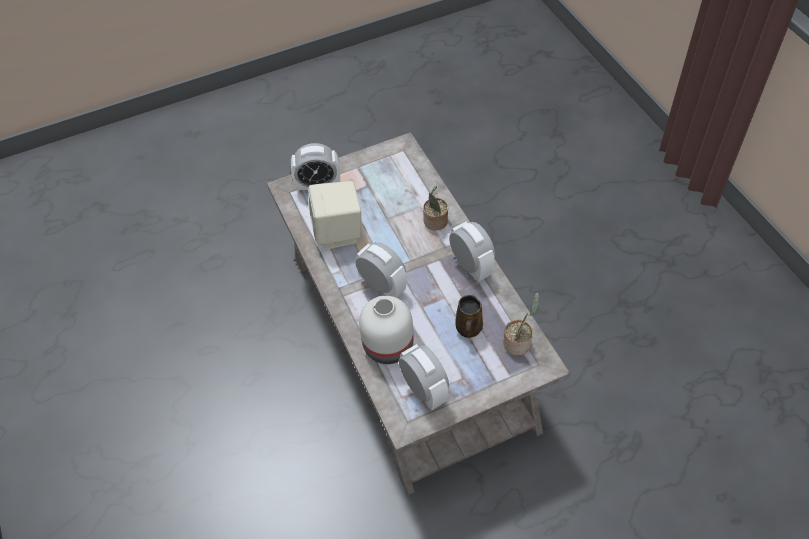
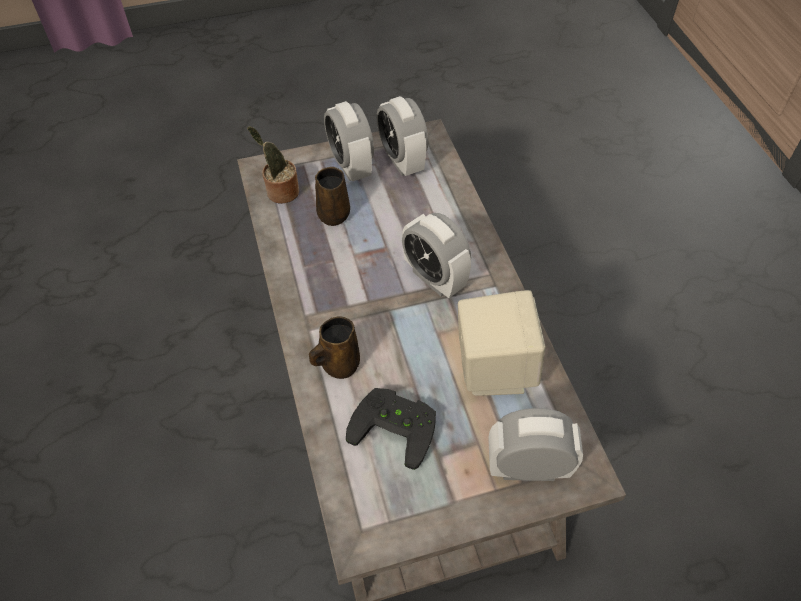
camera: 175 degrees left, 0 degrees up
(388, 347) = (436, 206): white vase -> none
(393, 196) = (396, 425): none -> black game controller
(435, 222) = (338, 365): potted plant -> brown mug
(471, 267) = (306, 289): alarm clock -> alarm clock (351, 166)

